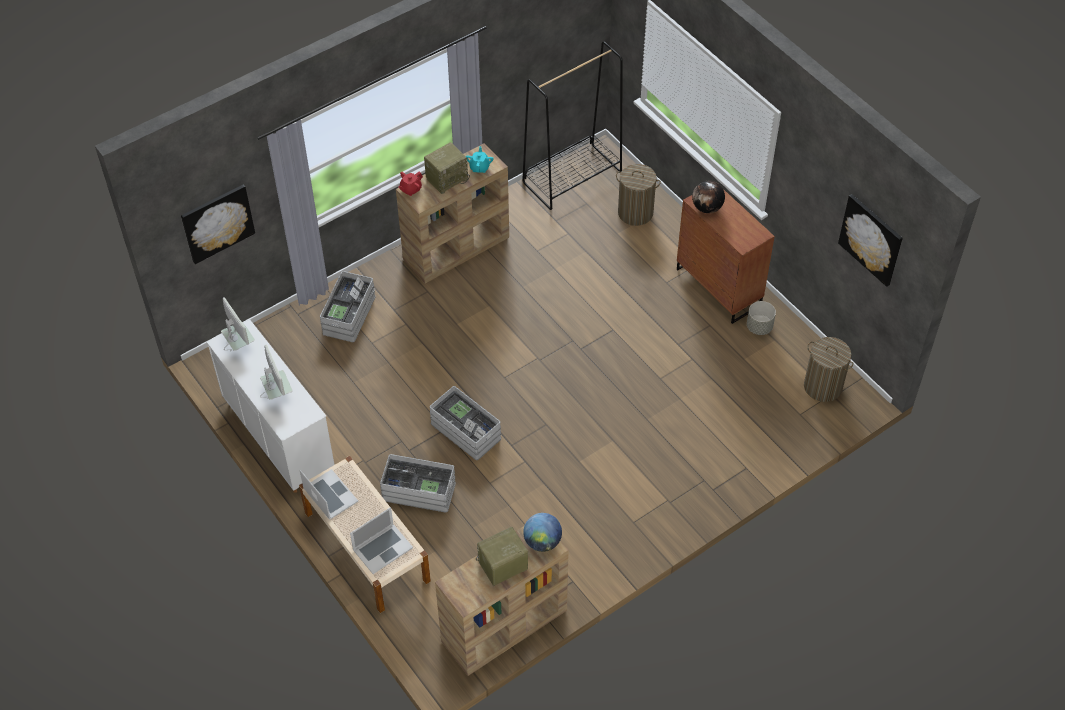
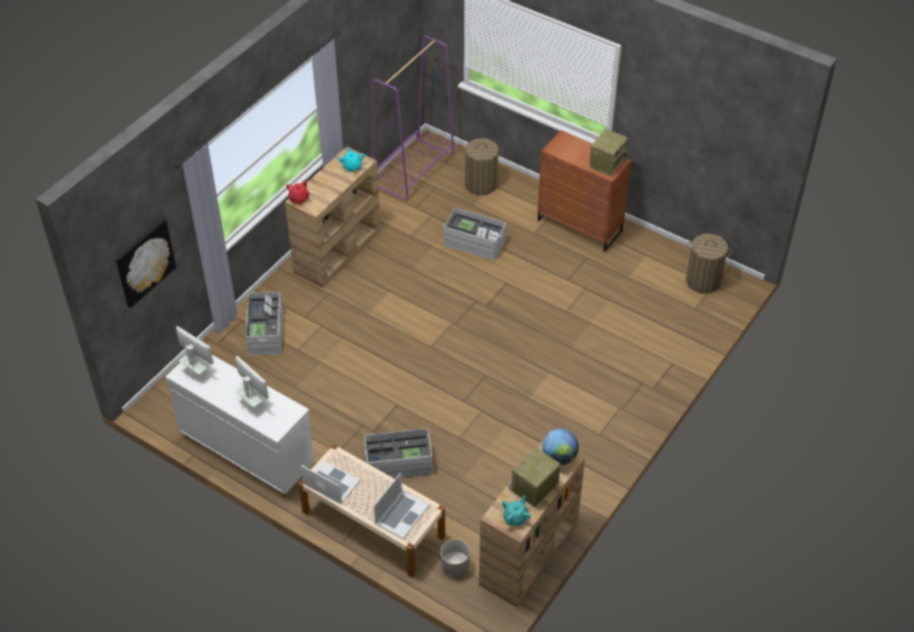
camera: 20 degrees left, 5 degrees down
(447, 178) = (327, 182): radio -> radio (607, 163)
(466, 430) = (417, 400): grey storage box -> grey storage box (475, 242)
(470, 591) = (515, 518): none -> turquoise teapot
(572, 177) = (413, 169): black clothes rack -> purple clothes rack
(707, 208) = (564, 152): globe -> none
(759, 327) = (628, 248): grey planter -> grey planter (455, 566)
(871, 239) = (730, 132): picture -> none

